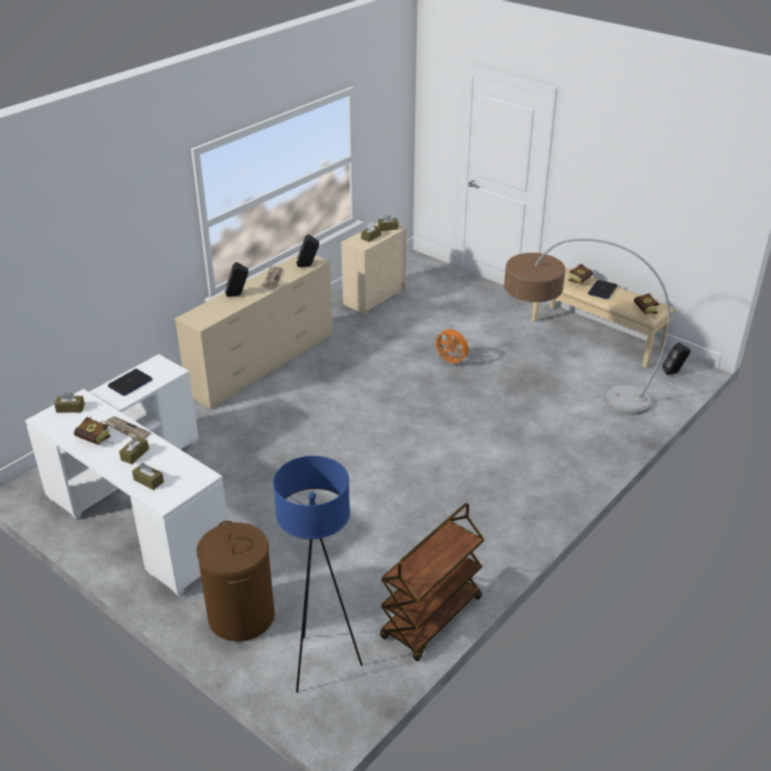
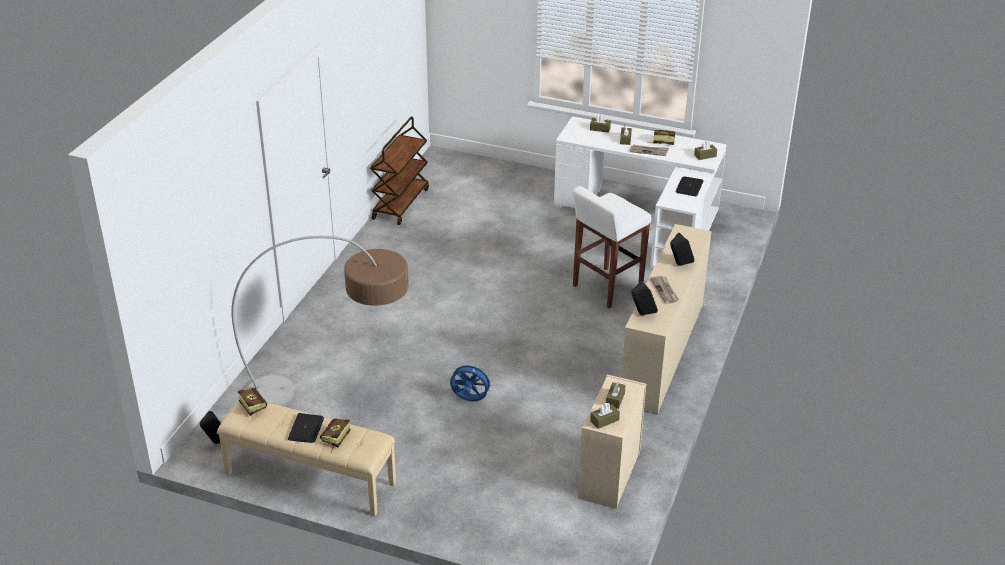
camera: 160 degrees right, 0 degrees up
(241, 616) = (522, 182): brown laundry basket -> none
(259, 433) = (606, 288): none -> white stool
(322, 664) = (457, 173): blue floor lamp -> none
(451, 362) = (469, 400): orange fan -> blue fan

